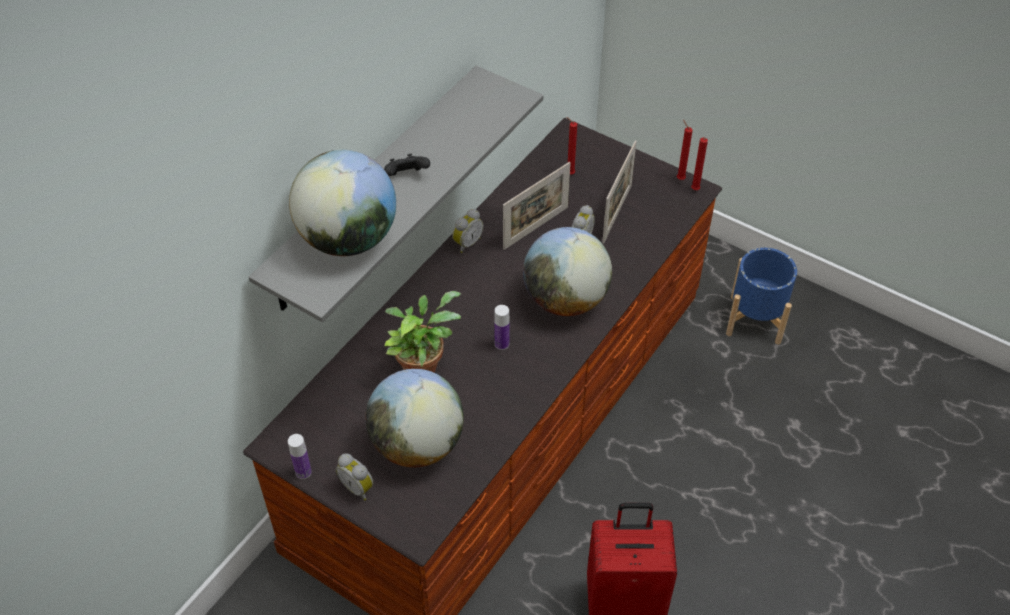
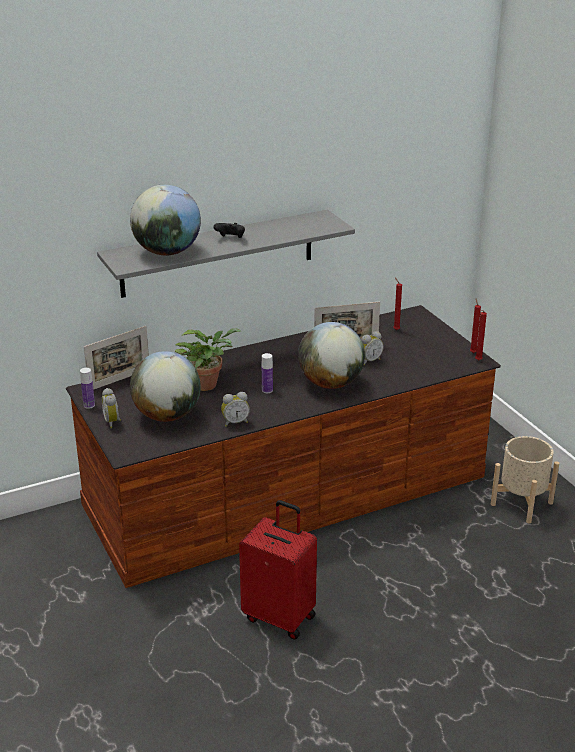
camera: 30 degrees right, 20 degrees down
(466, 243) = (293, 341): alarm clock -> alarm clock (235, 422)
(617, 214) = (409, 356): picture frame -> picture frame (119, 380)
(755, 320) = (521, 504): blue planter -> beige planter

